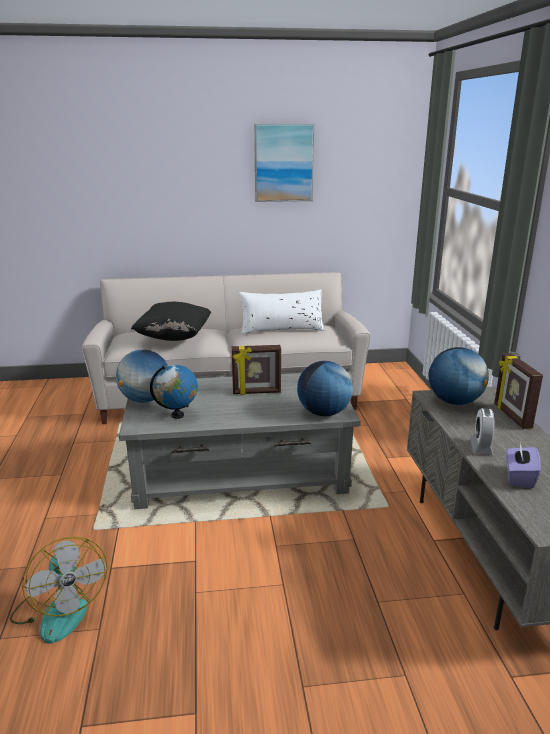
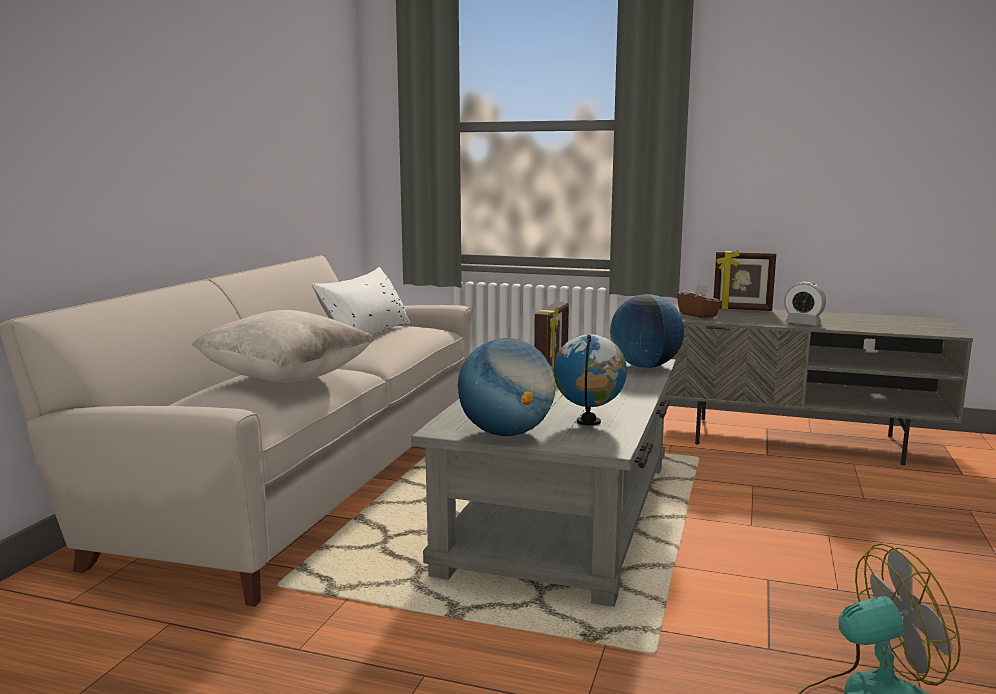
camera: 65 degrees left, 10 degrees down
(174, 337) = (286, 379): black pillow -> beige pillow
(283, 163) = (247, 80): picture -> none
(454, 401) = (698, 315): globe -> brown tissue box
(519, 477) = (861, 325): purple tissue box -> none

